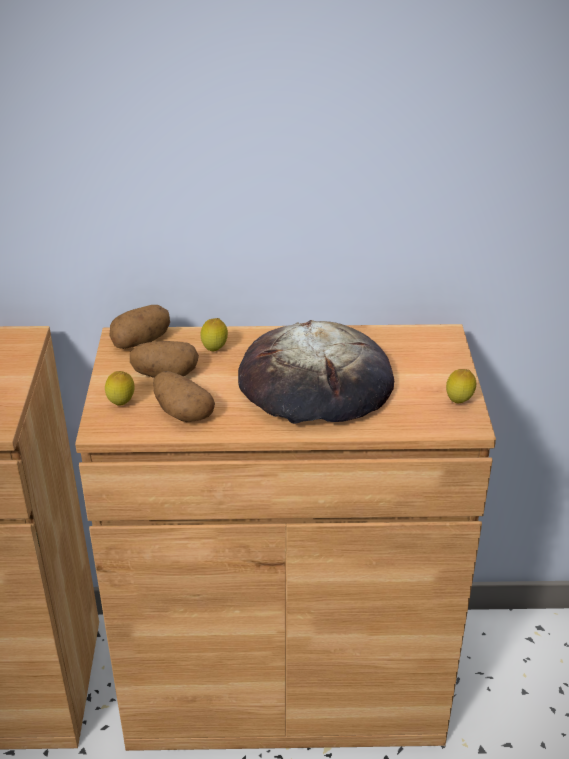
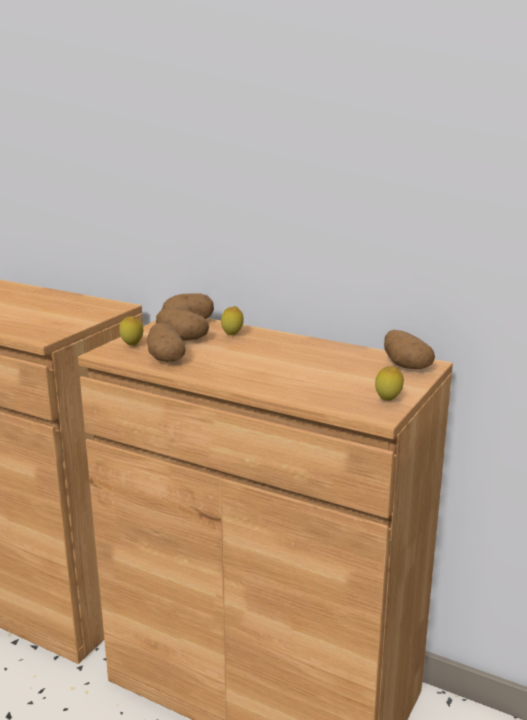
camera: 30 degrees right, 15 degrees down
(315, 384) = (282, 366): bread -> none
(427, 344) = (405, 366): none -> potato

